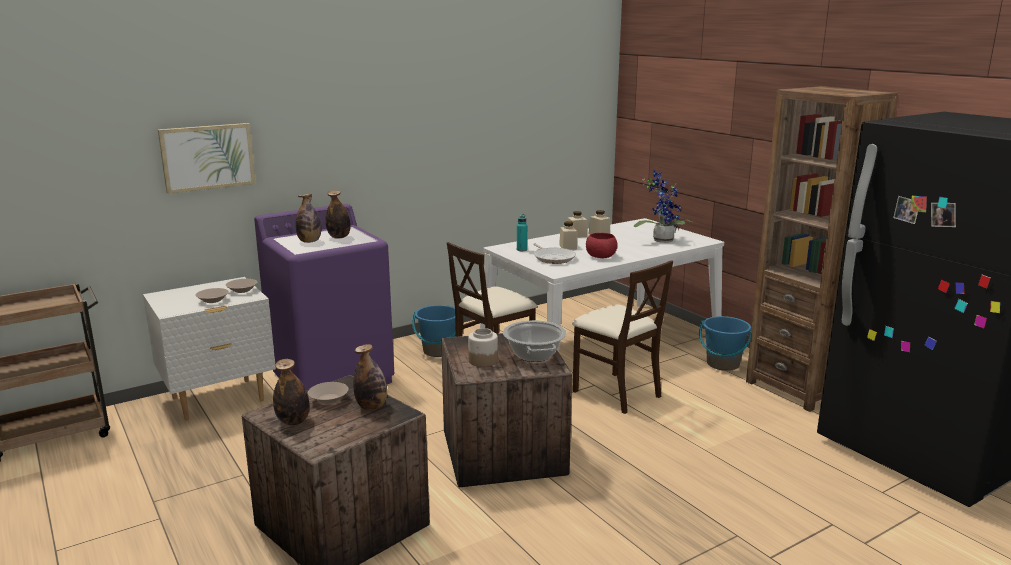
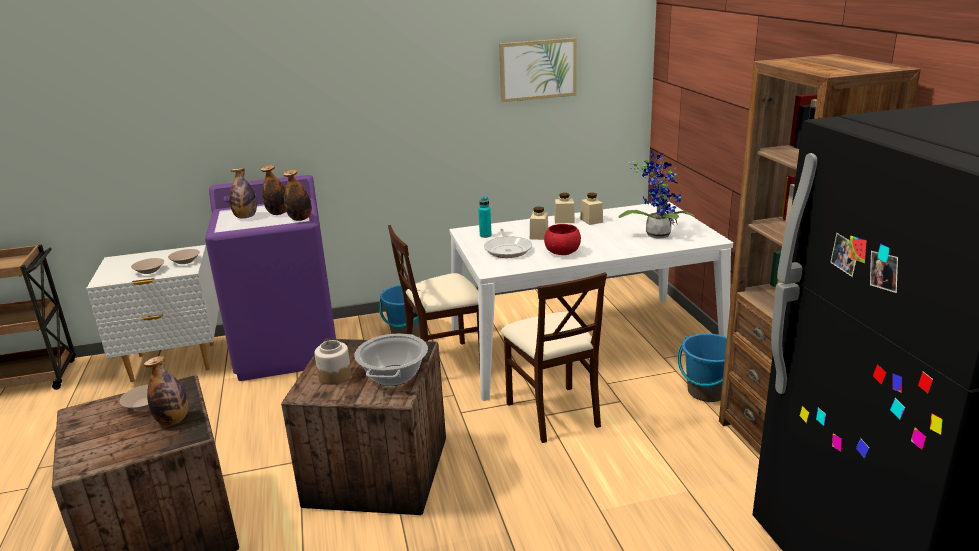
camera: 20 degrees right, 5 degrees up
(207, 157) = (159, 126): picture -> picture (537, 69)
(293, 421) = (88, 427): bottle -> bottle (300, 219)

